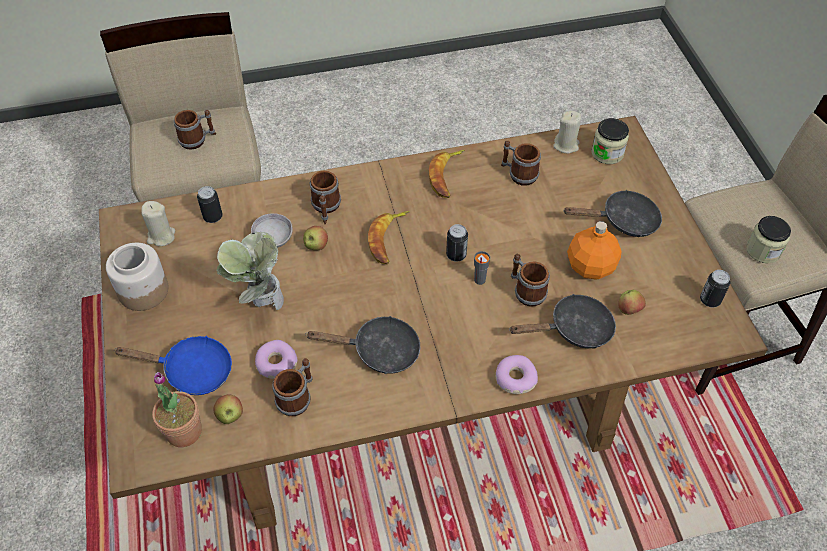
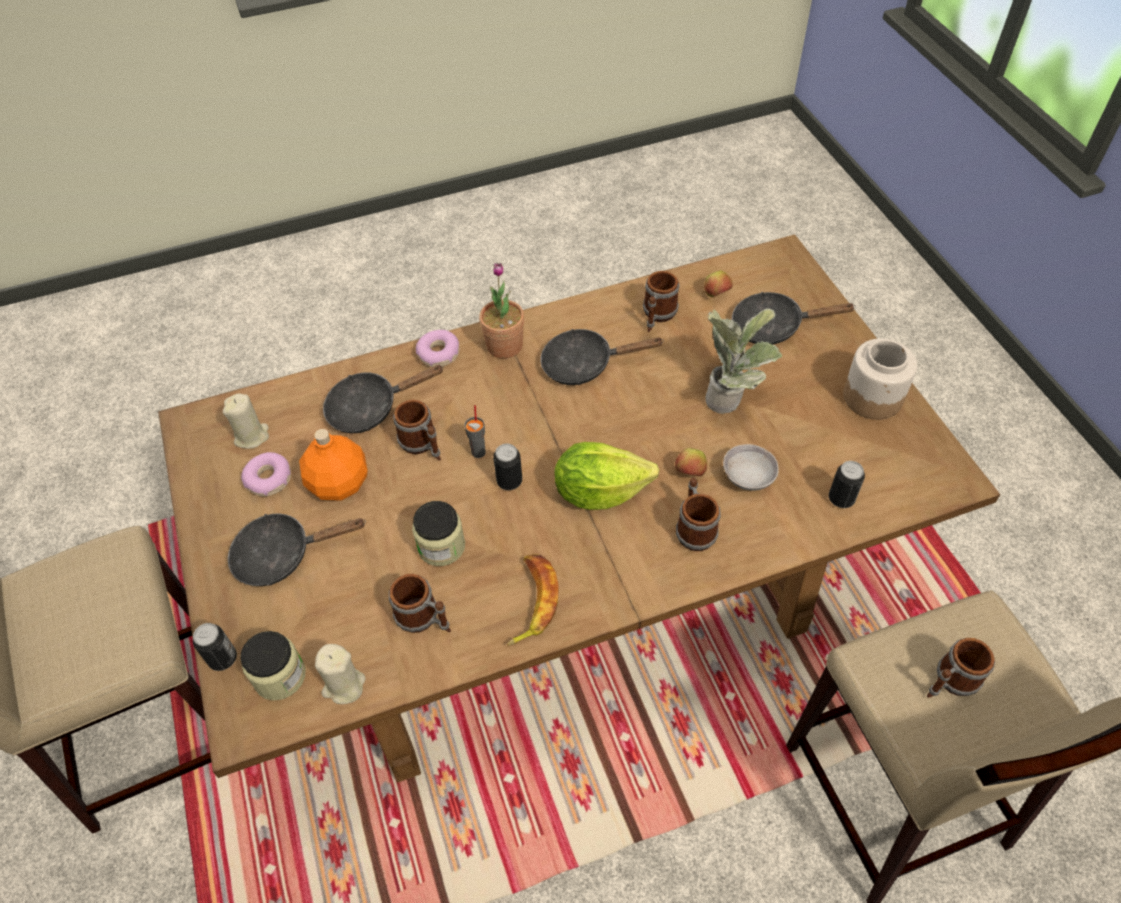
camera: 175 degrees right, 0 degrees up
(161, 236) = (892, 464): beige candle -> beige candle (252, 436)
(184, 431) = (754, 279): potted plant -> potted plant (504, 346)
(191, 371) = (773, 326): blue frying pan -> black frying pan
(276, 364) = (690, 341): donut -> donut (269, 479)
(388, 240) = (599, 492): banana -> lettuce
(629, 310) = (303, 435): apple -> none
(710, 300) = (202, 458): can -> can (223, 658)
(763, 250) = (97, 578): jar -> jar (441, 546)

